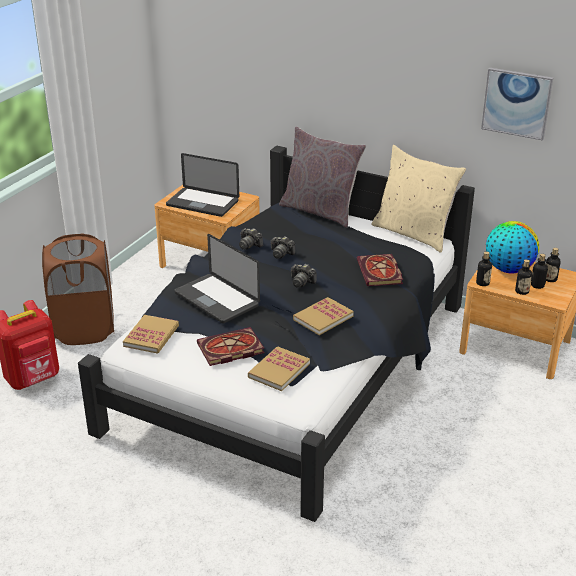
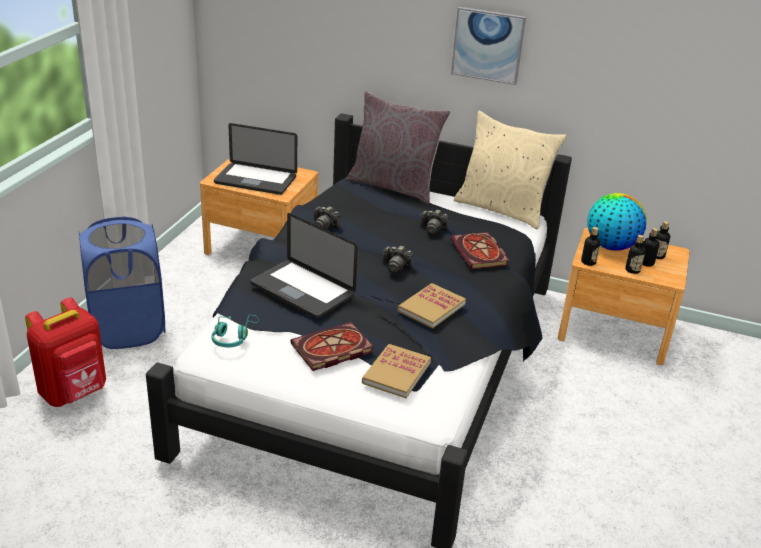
camera: 10 degrees left, 0 degrees up
(85, 329) = (128, 329): brown laundry basket -> blue laundry basket
(151, 336) = (233, 337): book -> turquoise headphones
(281, 253) = (363, 235): camera -> camera (433, 229)
(516, 103) = (625, 61): picture -> picture (488, 45)

